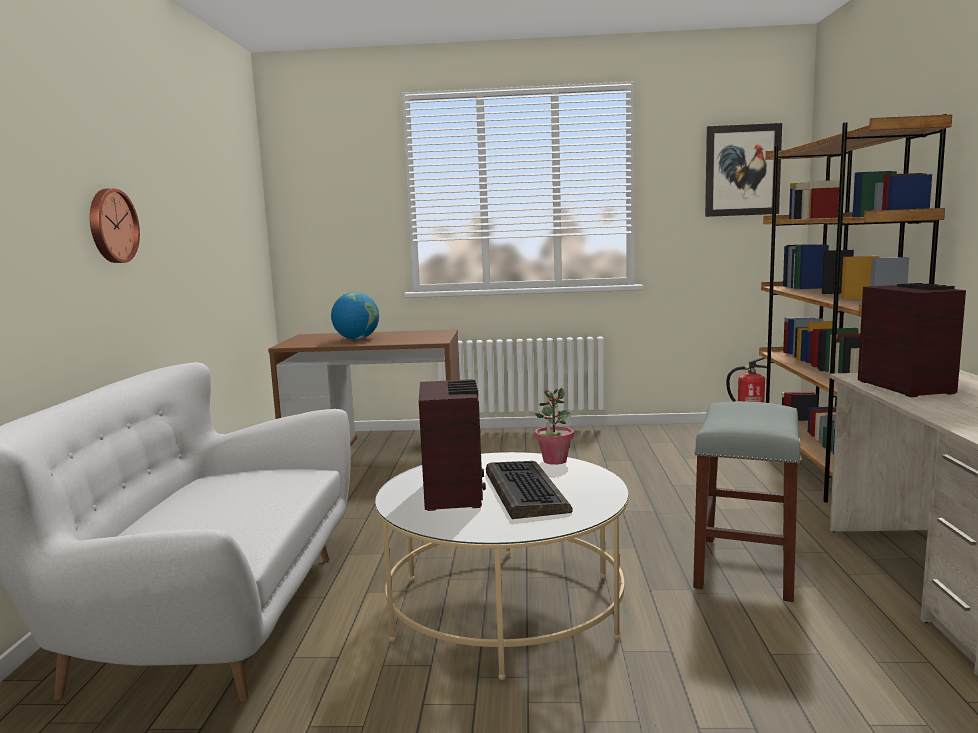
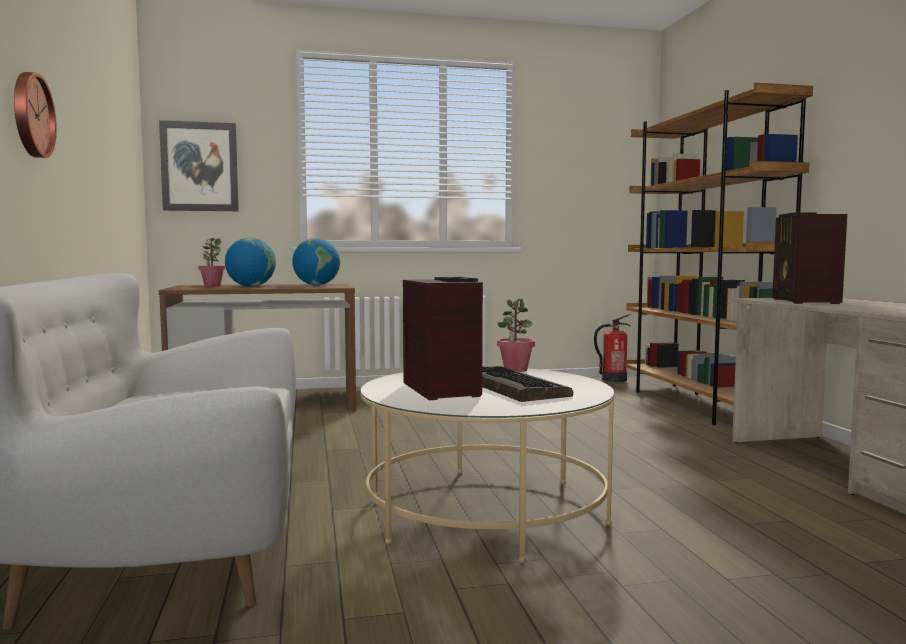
camera: 15 degrees left, 5 degrees down
(324, 337) = (212, 286): none -> potted plant
(421, 335) = (316, 285): none -> globe
(742, 170) = (604, 149): picture -> picture (199, 167)
(744, 566) = (680, 468): grey stool -> none
(905, 387) = (804, 301): radio -> radio turned 150 degrees counterclockwise

